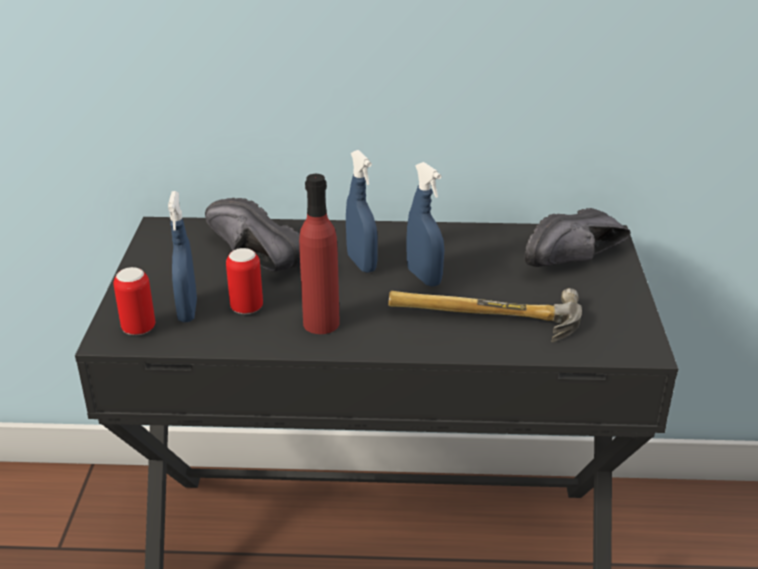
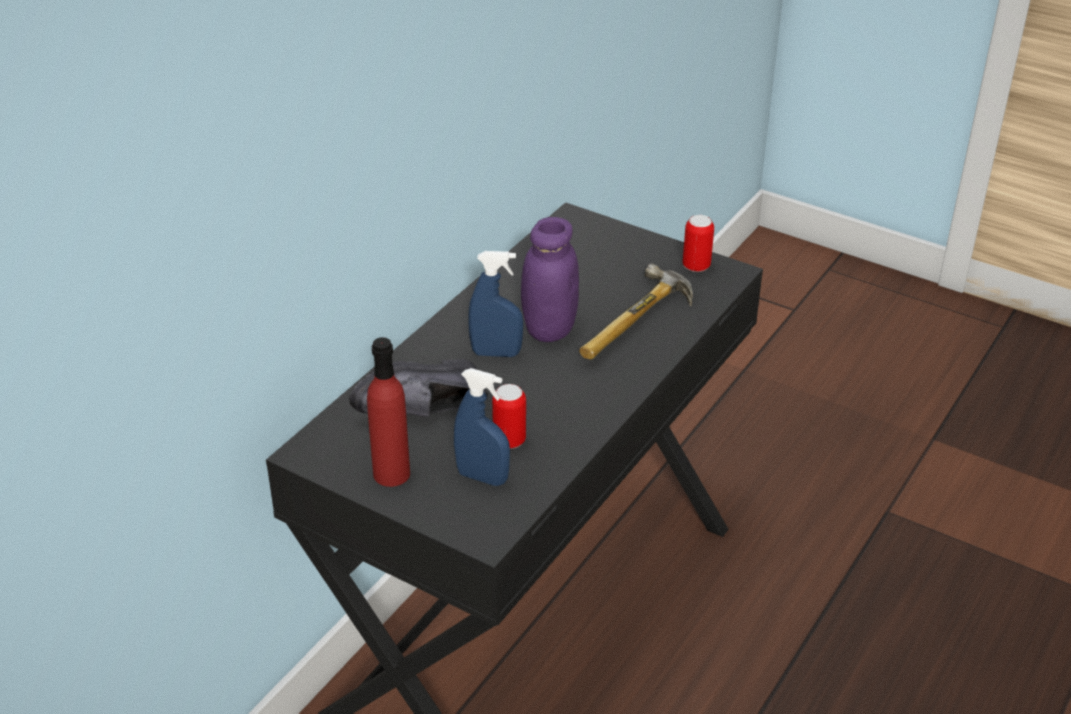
camera: 60 degrees left, 5 degrees up
(139, 329) = (486, 515): can -> can (696, 266)
(321, 323) = (569, 407): red bottle -> red bottle (391, 473)
(424, 277) = (549, 329): blue spray bottle -> purple jar
(577, 260) = (595, 247): black shoe -> none

